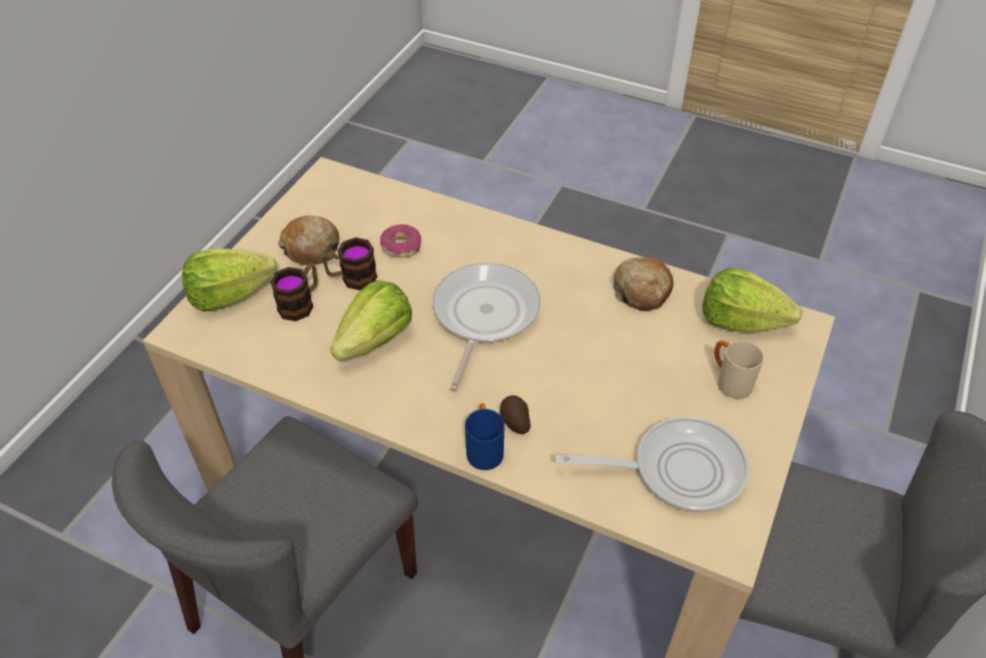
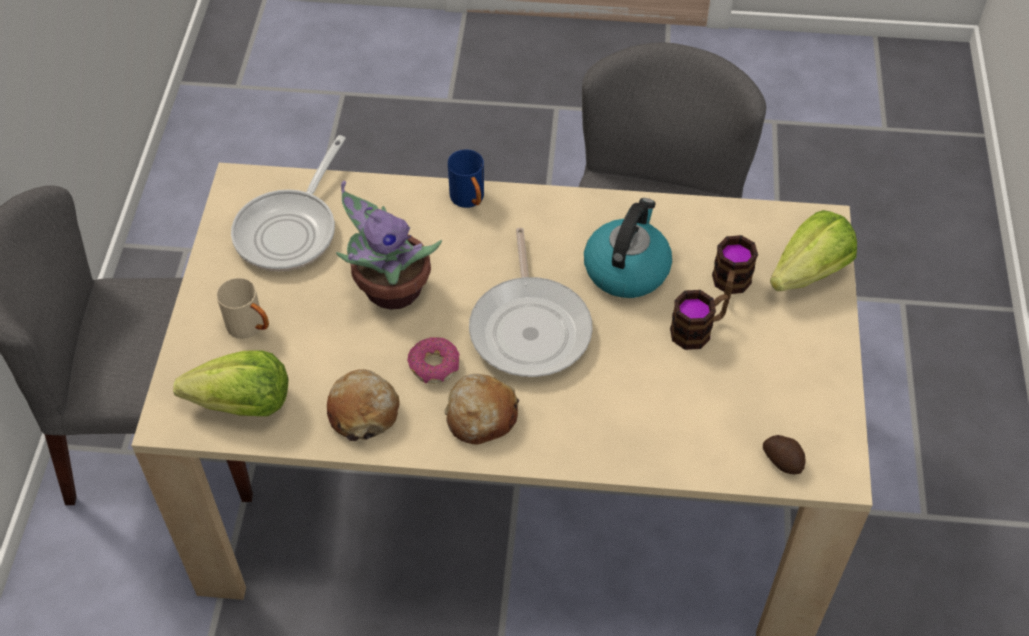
camera: 160 degrees right, 5 degrees up
(311, 248) = (770, 354): bread -> bread (480, 416)
(375, 340) = (626, 269): lettuce -> kettle
(401, 246) = (670, 389): donut -> donut (434, 366)
(514, 421) = (452, 230): potato -> potato (783, 460)
(594, 380) = (389, 290): none -> potted plant
(678, 469) = (291, 230): frying pan -> frying pan turned 45 degrees counterclockwise

